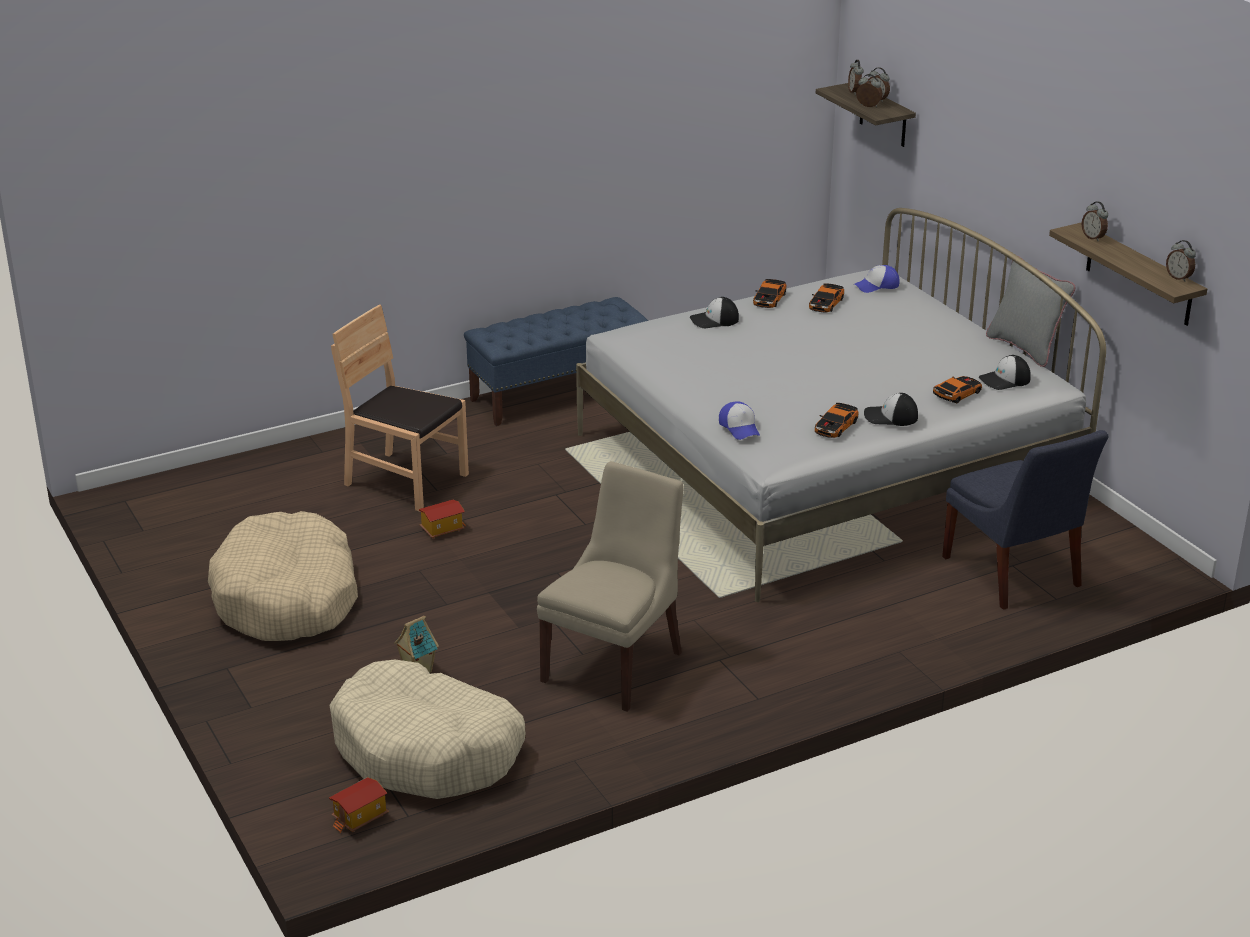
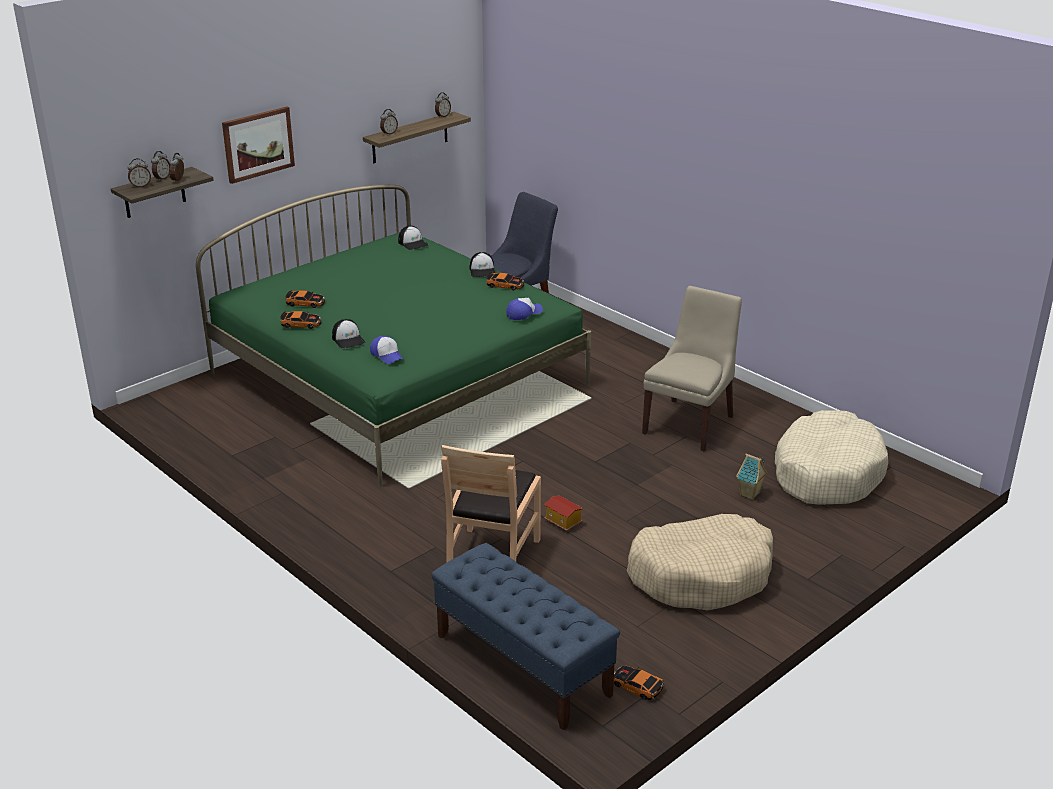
camera: 105 degrees left, 0 degrees up
(360, 818) = (907, 482): toy house -> none
(559, 394) = (306, 508): blue bench -> blue bench (522, 665)
(615, 664) = (689, 423): beige chair -> beige chair turned 105 degrees clockwise
(825, 466) = (398, 379): white bed -> green bed
(877, 286) = (267, 288): cap -> cap (387, 355)
(957, 393) = (439, 255): toy car -> toy car (636, 686)
(974, 137) = (258, 144): none -> picture
(1025, 348) = (357, 242): grey pillow -> none

